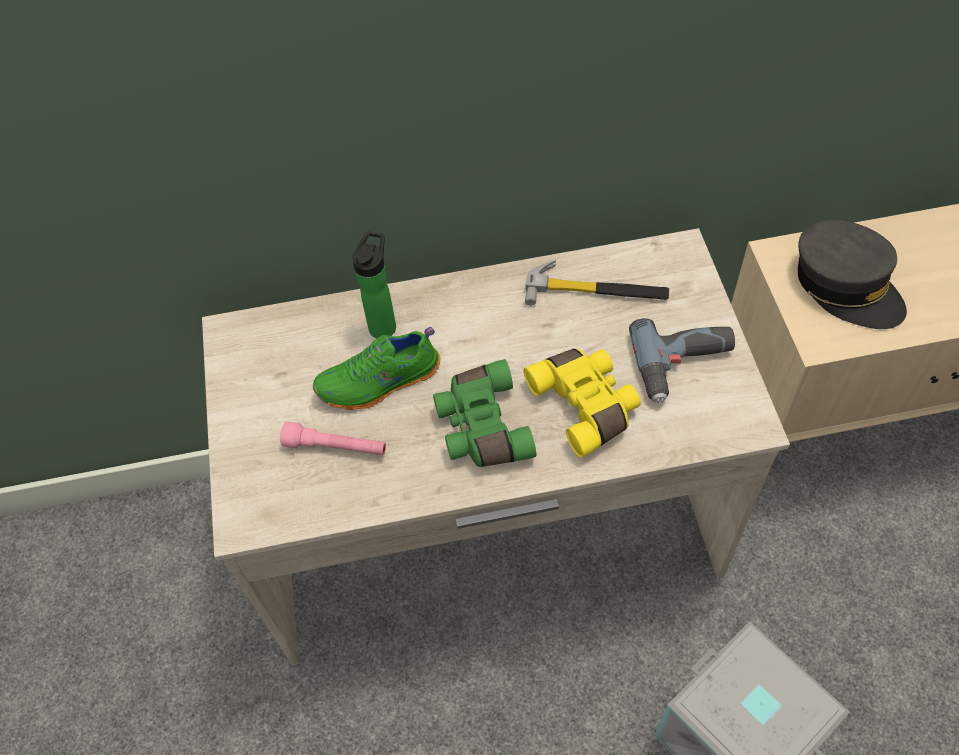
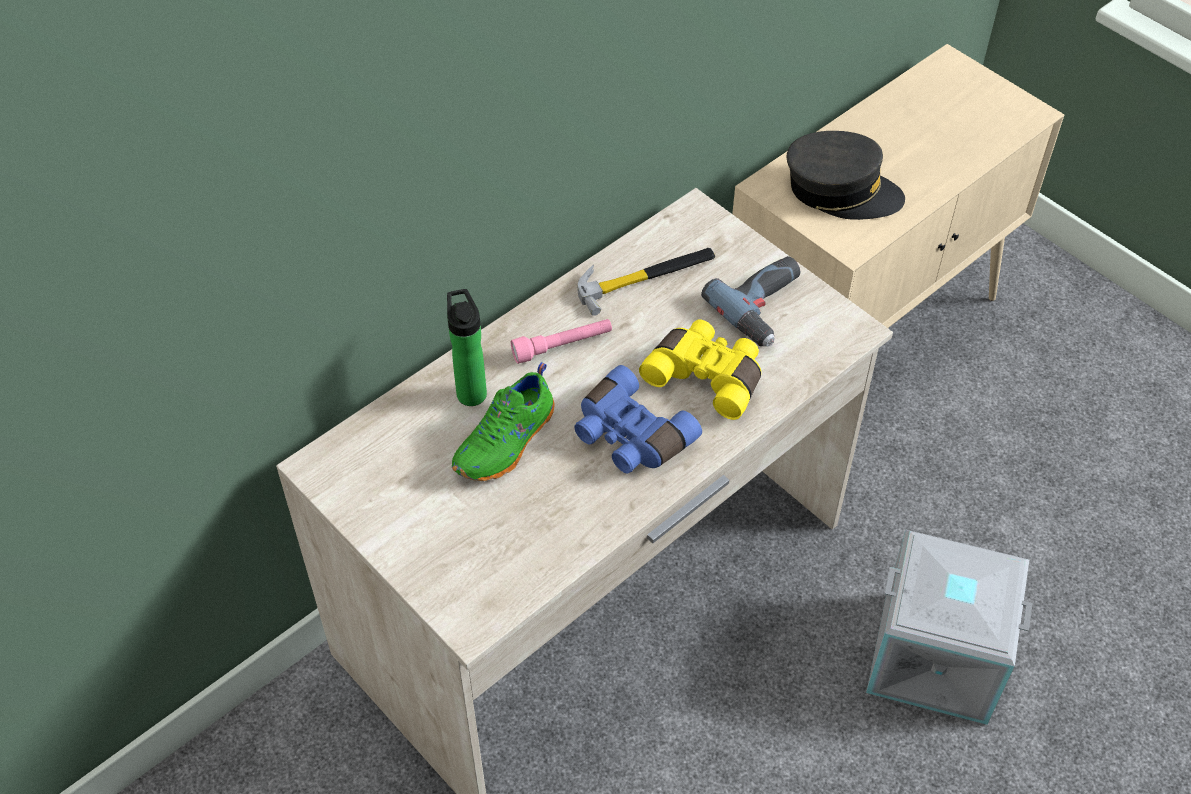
camera: 35 degrees left, 5 degrees down
(336, 447) = (509, 516): pink flashlight -> pink flashlight (562, 346)
(480, 426) = (629, 436): green binoculars -> blue binoculars

